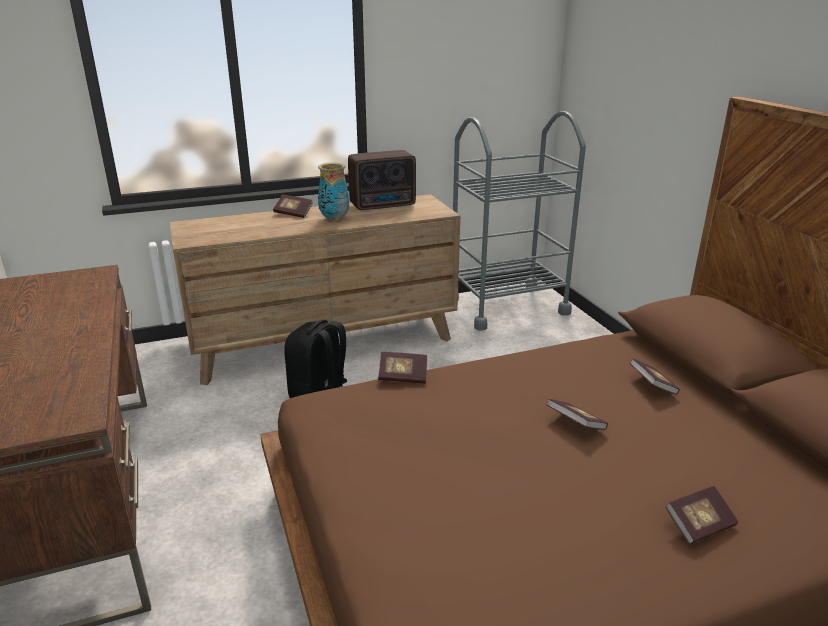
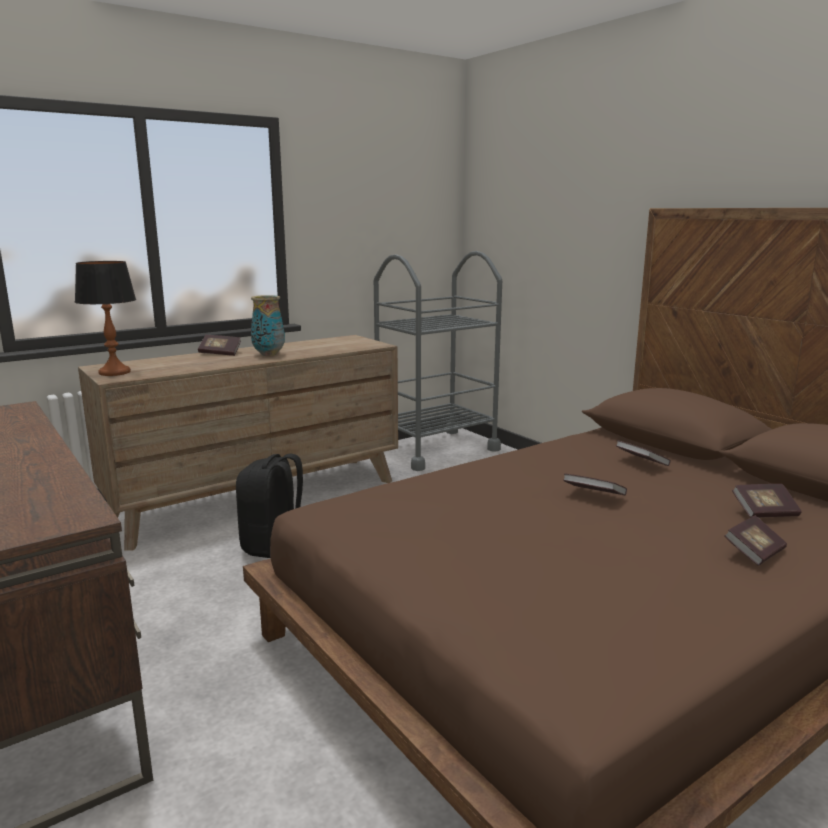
camera: 15 degrees left, 10 degrees down
(193, 233) = (115, 372): none -> table lamp
(384, 205) = (314, 343): radio -> none
(403, 377) = (399, 481): book -> book (764, 513)

